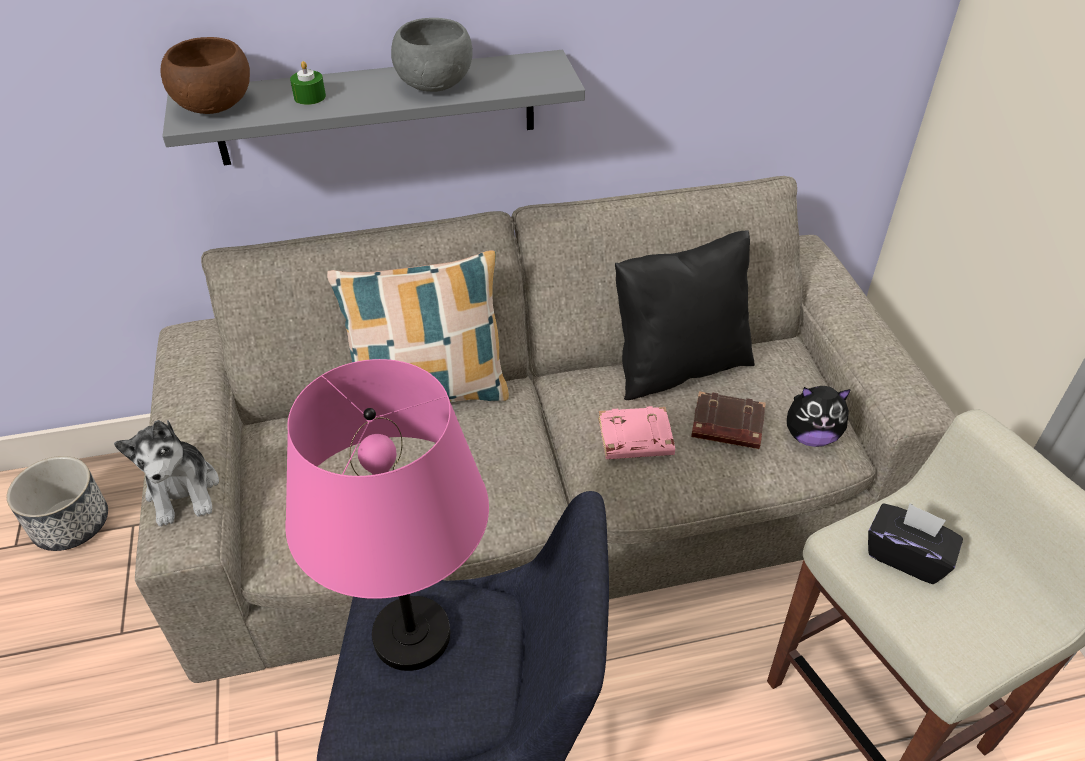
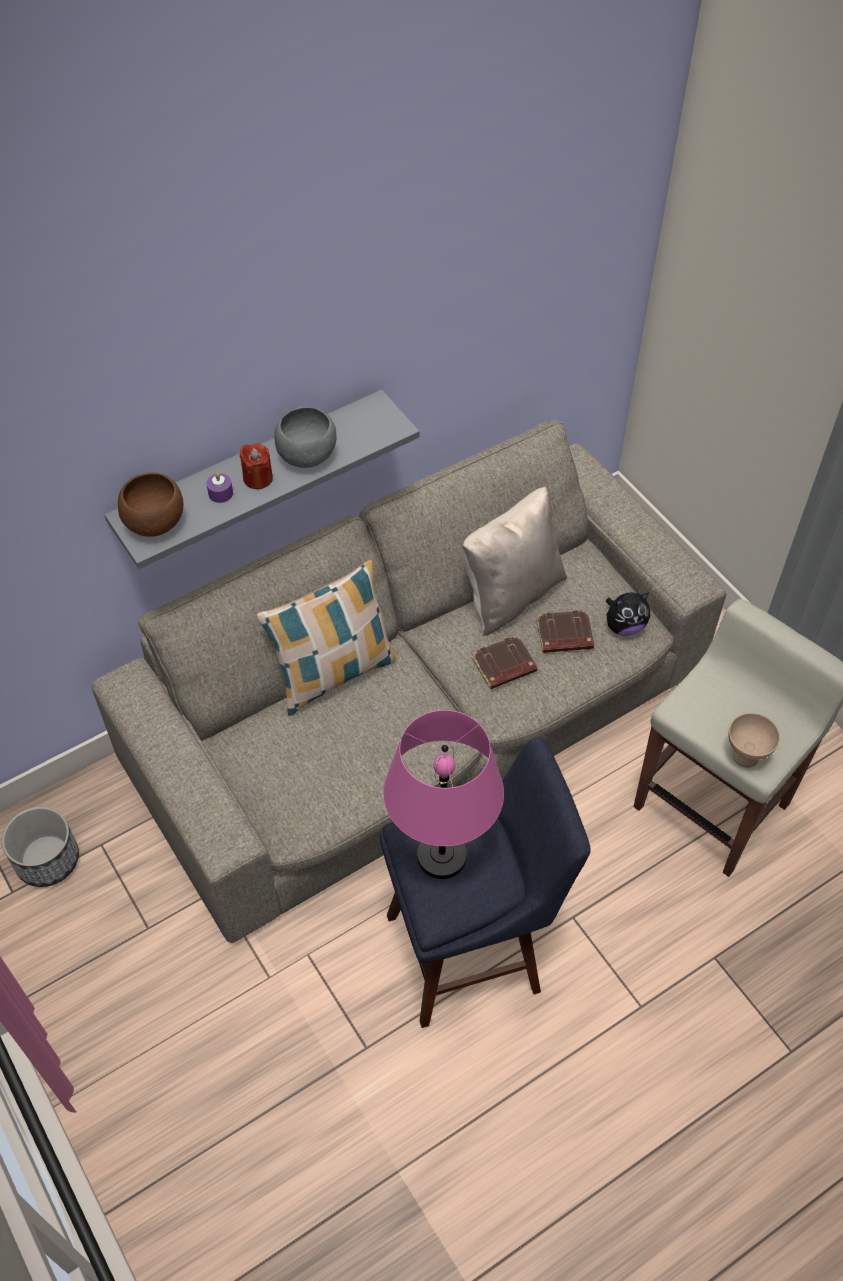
camera: 20 degrees left, 10 degrees up
(183, 490) = (207, 809): plush toy -> none
(310, 97) = (220, 493): green candle -> purple candle
(362, 93) = (258, 478): none -> red candle
(634, 439) = (503, 666): pink book -> brown book
(678, 366) = (511, 594): black pillow -> beige pillow
(906, 556) = (715, 707): black tissue box -> none
(934, 639) = (744, 756): none -> beige bowl

